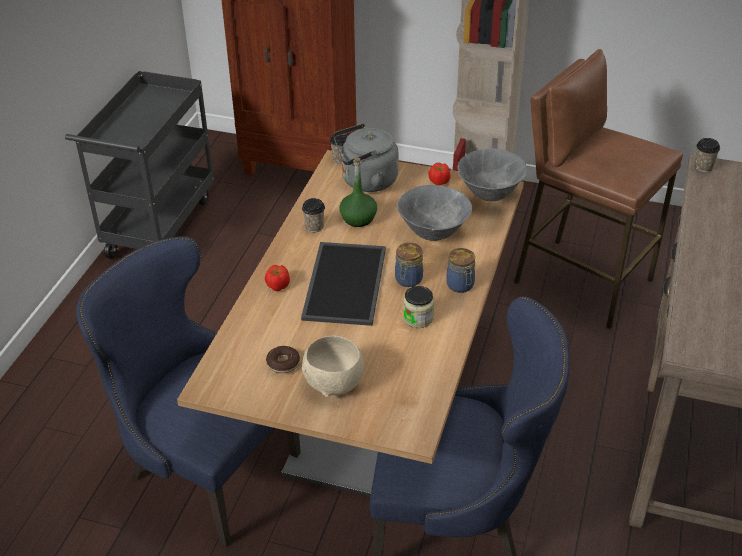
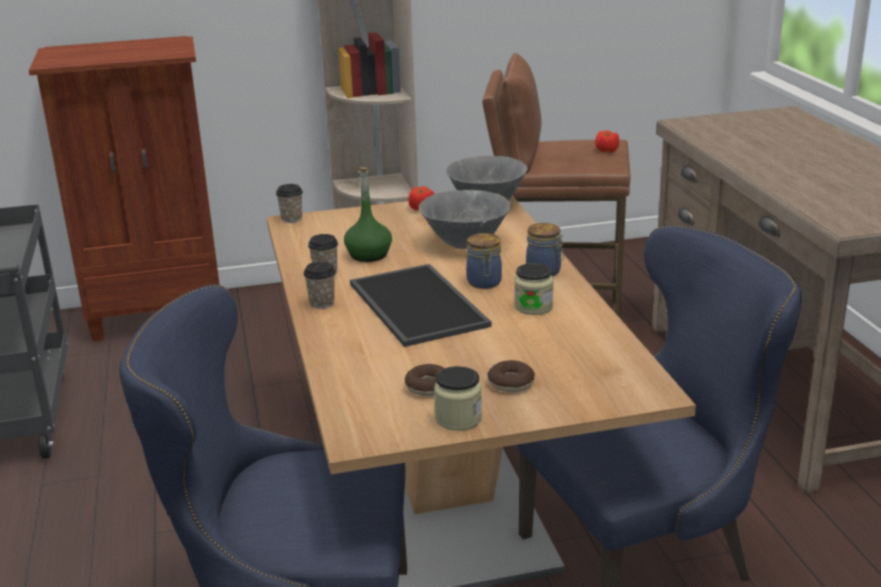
camera: 30 degrees left, 15 degrees down
(276, 399) = (458, 419): none -> jar
(278, 285) = (339, 328): tomato -> tomato (607, 150)
(335, 383) = (511, 383): beige bowl -> donut
(366, 181) = (341, 227): grey kettle -> none
(703, 167) = (680, 123): cup -> cup (322, 303)

